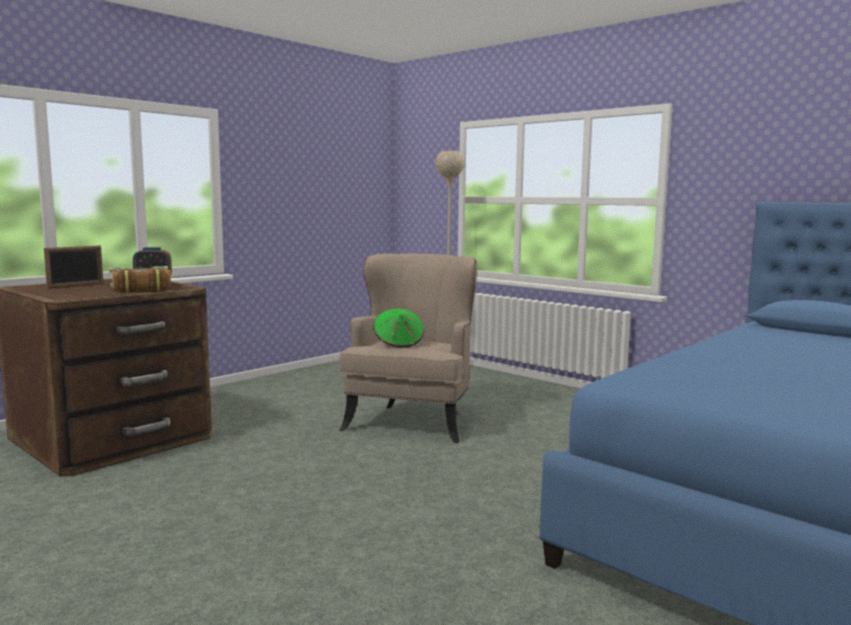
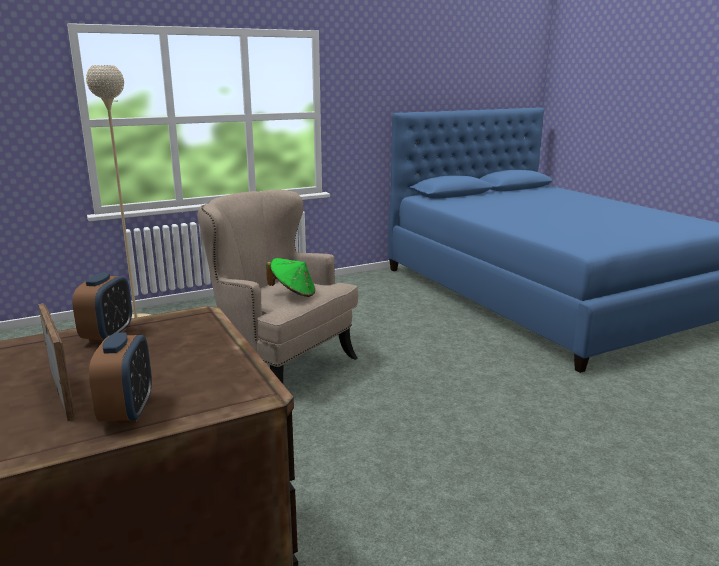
camera: 70 degrees left, 10 degrees up
(52, 291) = (127, 412): none -> alarm clock
(140, 289) = (178, 343): book -> none

